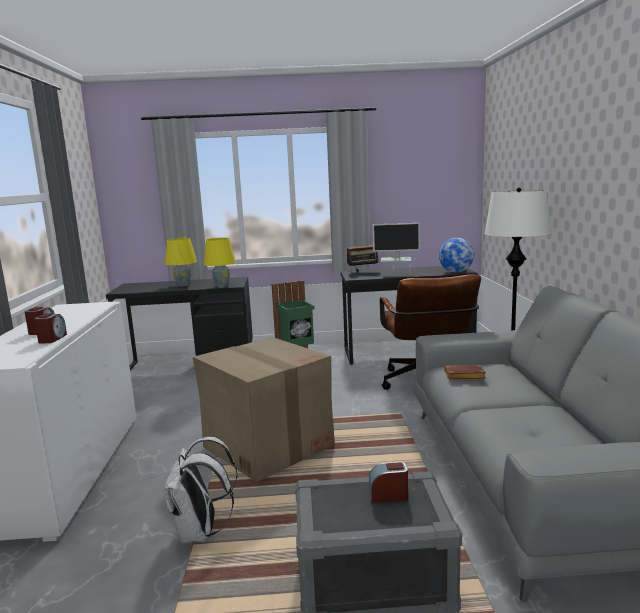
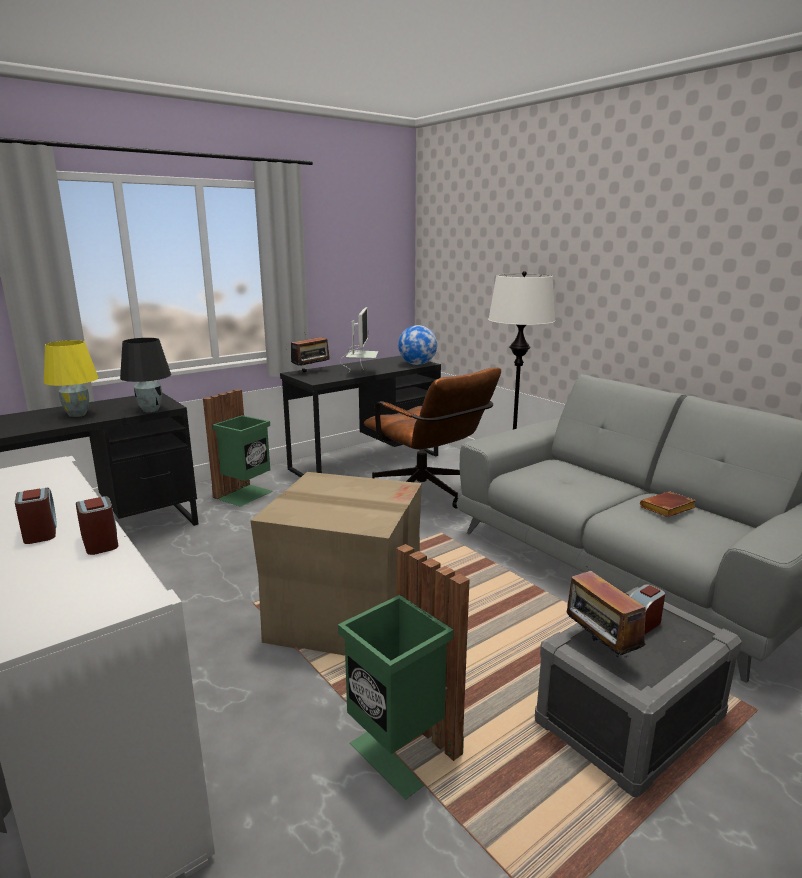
camera: 35 degrees left, 5 degrees up
(201, 533) = (402, 752): white backpack -> green trash can
(222, 286) = (150, 410): yellow table lamp -> black table lamp
(327, 499) = (599, 650): none -> radio
(396, 275) = (361, 373): monitor -> monitor turned 60 degrees counterclockwise
(463, 376) = (544, 479): brown book -> brown book (667, 509)

